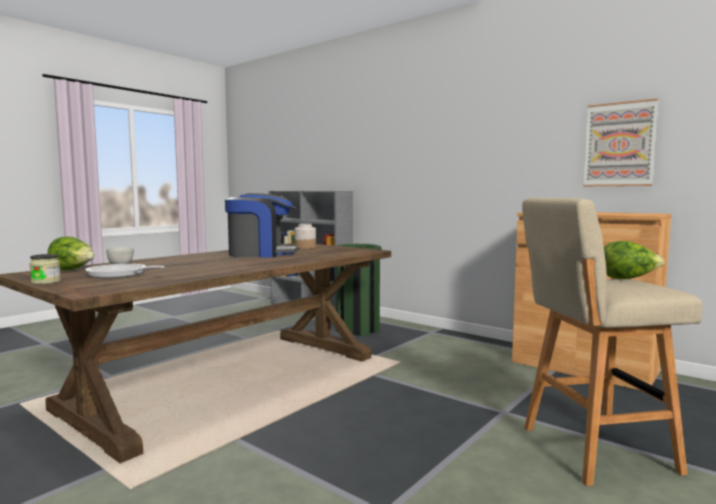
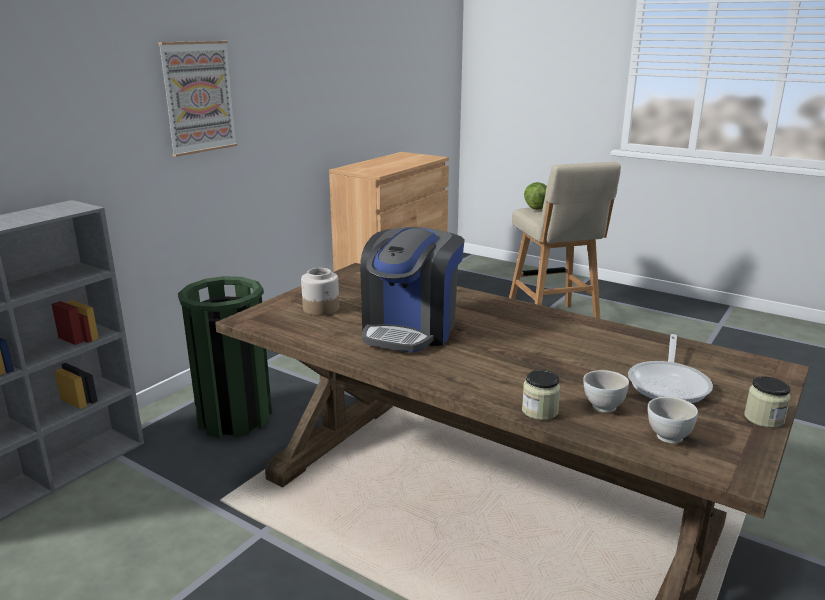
camera: 95 degrees left, 15 degrees up
(73, 270) = (668, 437): lettuce -> white bowl
(136, 261) = (540, 411): none -> jar
(261, 254) = (410, 329): coffee machine -> coffee machine turned 150 degrees counterclockwise
(619, 144) = (369, 92): picture -> picture (198, 97)

